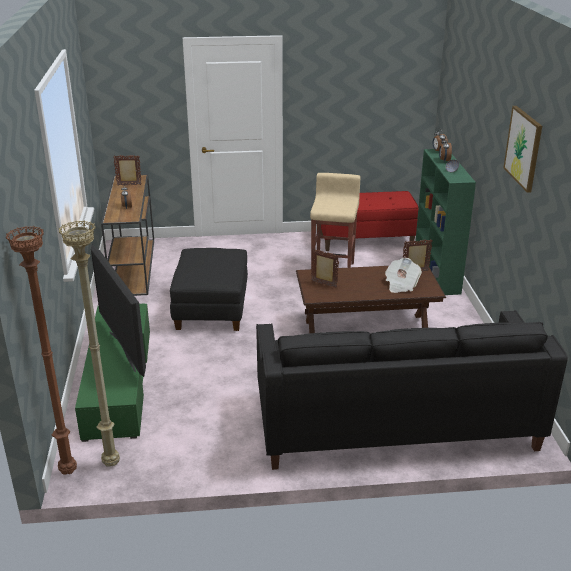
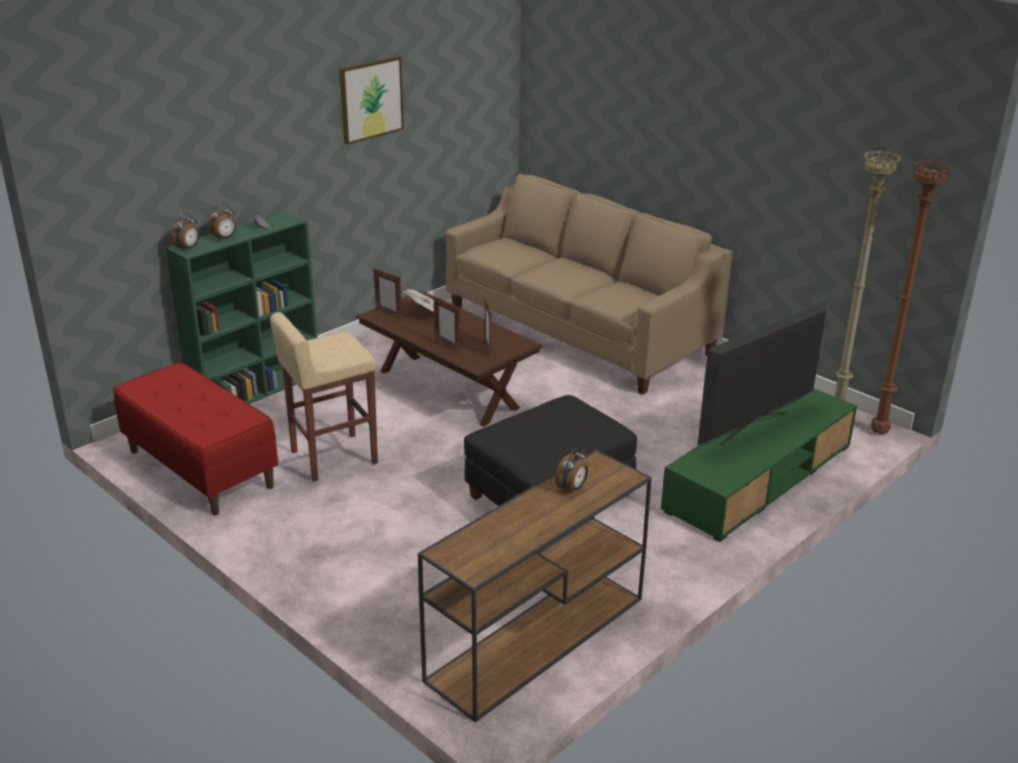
camera: 130 degrees left, 0 degrees up
(123, 350) = (757, 429): television -> television turned 150 degrees counterclockwise
(129, 185) = (492, 540): picture frame -> picture frame (447, 345)
(393, 422) = (579, 331): black sofa -> beige sofa

